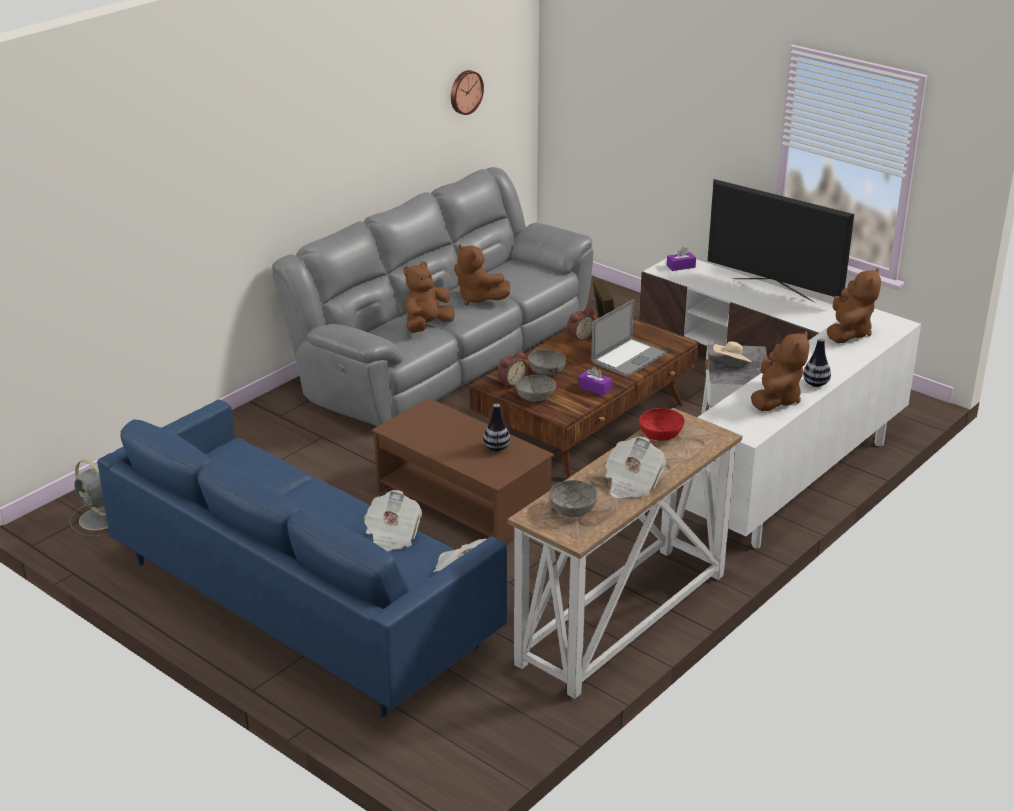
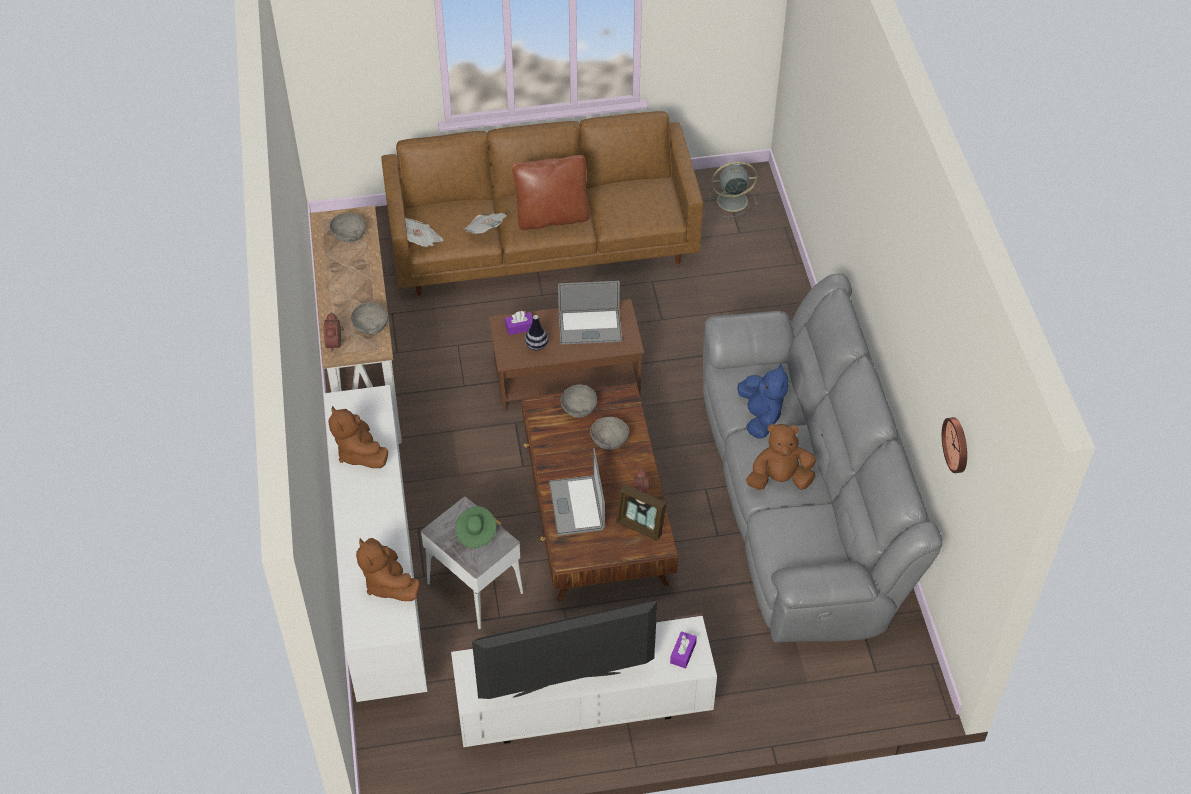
camera: 130 degrees right, 20 degrees up
(302, 602) = (543, 246): blue sofa -> brown sofa
(320, 507) = (552, 217): none -> brown pillow
(427, 326) = (760, 417): brown plush toy -> blue plush toy
(435, 433) = (590, 327): none -> laptop
(511, 382) = (615, 408): alarm clock -> alarm clock (336, 343)
(594, 388) = (554, 450): purple tissue box -> purple tissue box (519, 327)
(632, 483) = (340, 276): newspaper -> none
(660, 435) = (370, 326): red bowl -> grey bowl
(731, 363) = (475, 533): beige hat -> green hat
(815, 384) = (349, 493): vase -> none

